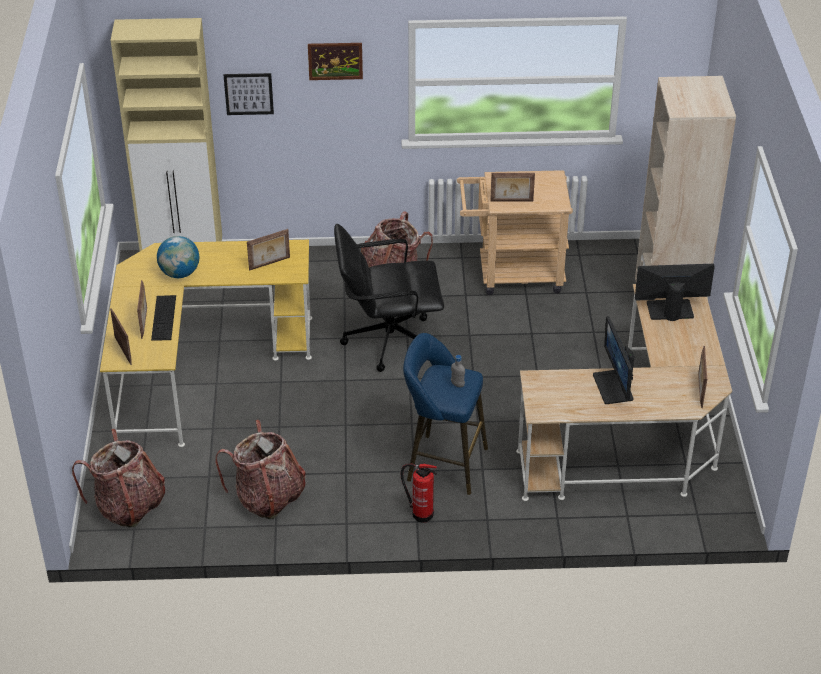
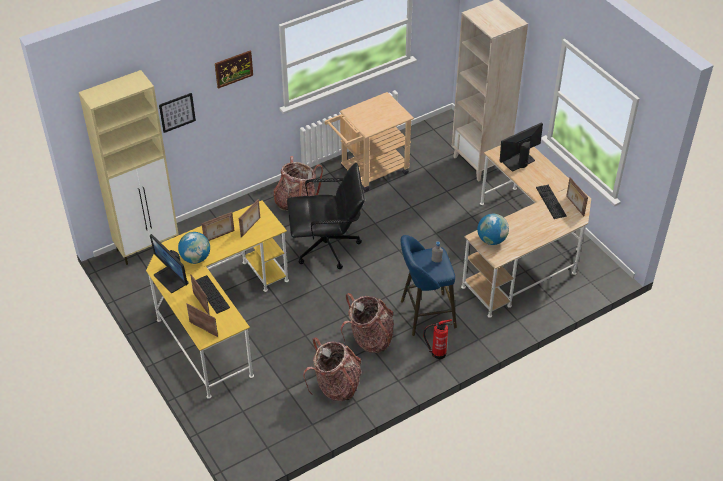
camera: 30 degrees left, 5 degrees up
(128, 506) = (250, 434): backpack -> backpack (370, 339)
(388, 339) = (327, 247): black office chair -> black office chair turned 150 degrees counterclockwise
(511, 201) = (373, 125): picture frame -> picture frame (219, 236)
(551, 388) = (491, 240): none -> globe
(614, 387) = (526, 223): monitor -> monitor (172, 279)
(671, 374) = (551, 201): none -> keyboard

